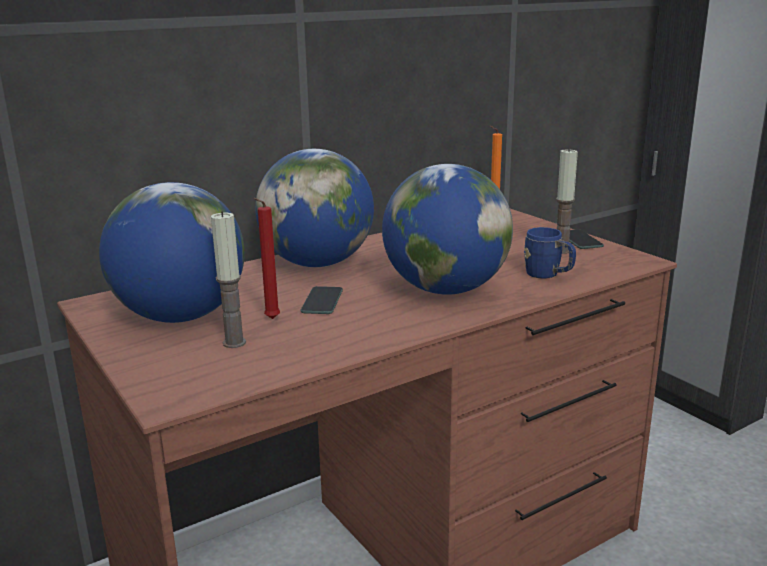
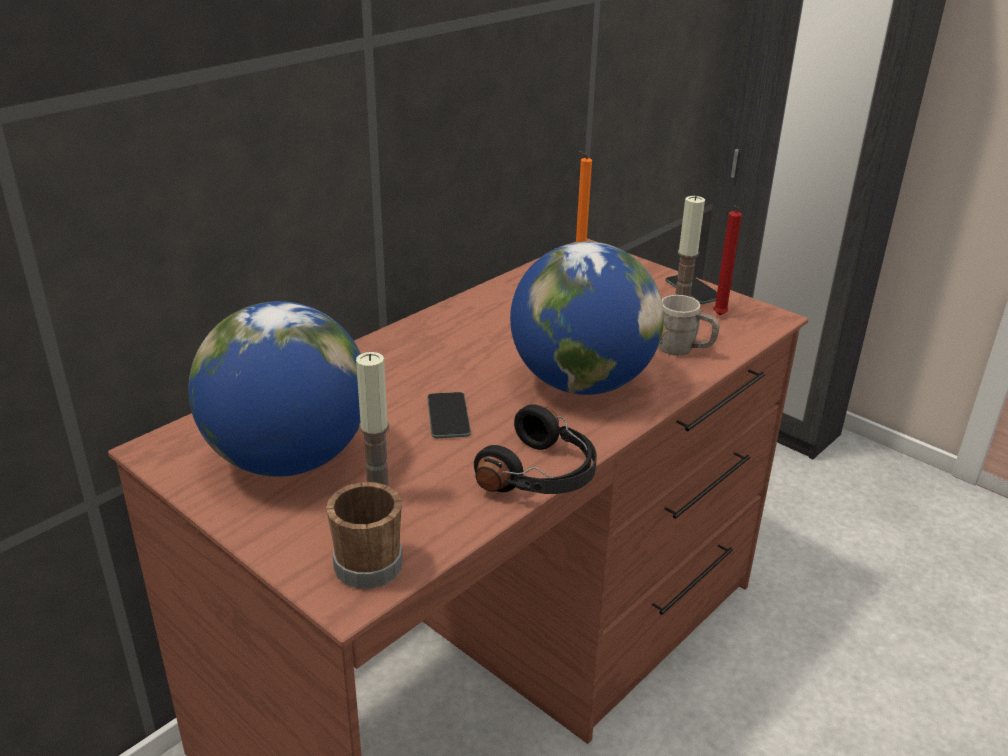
camera: 15 degrees left, 10 degrees up
(195, 380) = (364, 561): none -> brown mug
(270, 319) = (402, 453): red candle -> red candle (719, 316)
(317, 263) = (410, 353): globe -> none
(375, 342) = (541, 475): none -> black headphones
(548, 275) = (683, 350): blue mug -> grey mug

